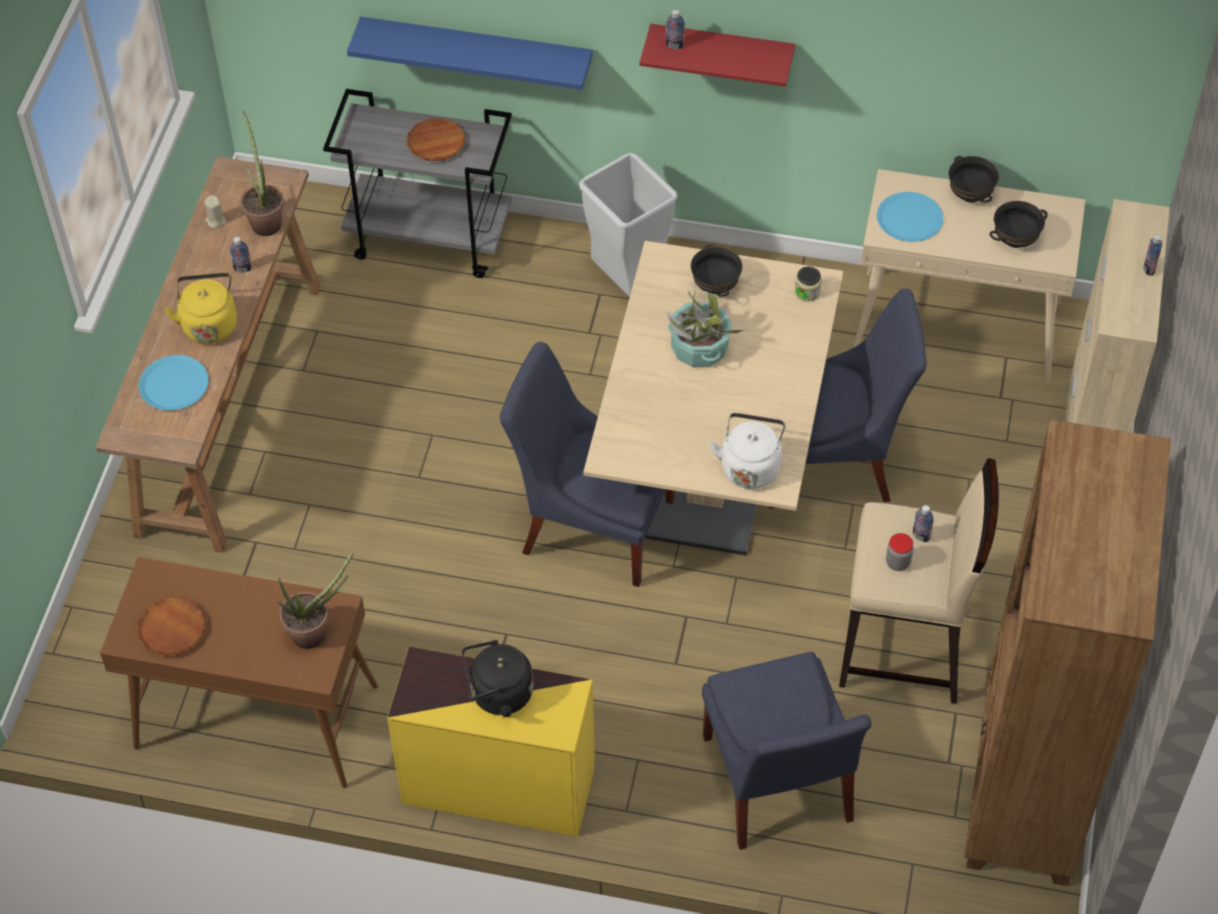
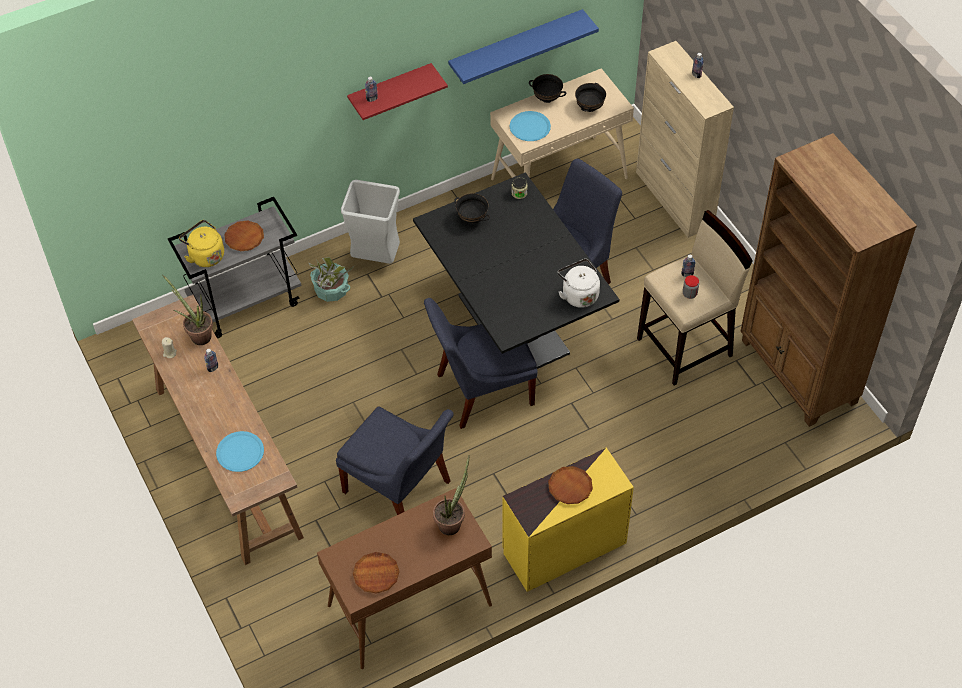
camera: 40 degrees left, 0 degrees up
(209, 323) = (225, 408): yellow kettle -> yellow kettle (205, 255)
(477, 51) = (244, 169): blue shelf -> blue shelf (516, 46)
(497, 694) = (570, 487): black kettle -> brown plate
(699, 348) = (495, 254): potted plant -> potted plant (331, 290)
(712, 471) = (513, 324): beige dining table -> black dining table
(777, 785) = (692, 451): blue chair -> blue chair (400, 490)

